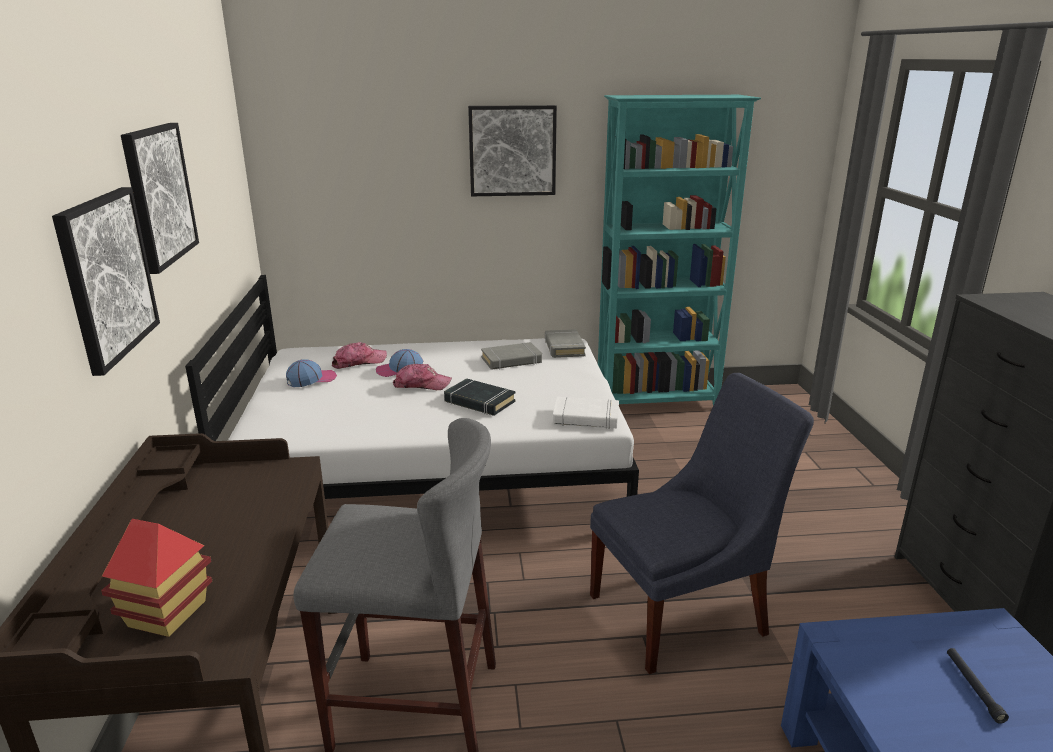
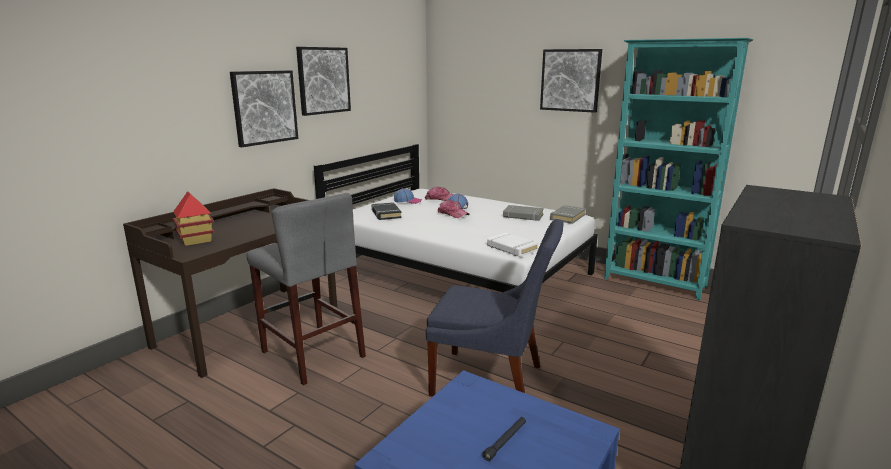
camera: 40 degrees right, 5 degrees down
(479, 402) = (468, 227): black book -> black book (386, 214)

